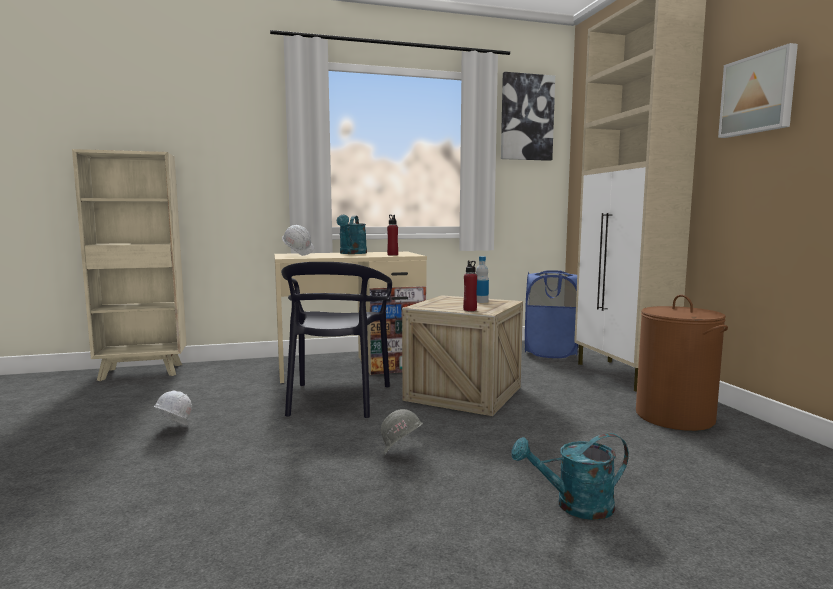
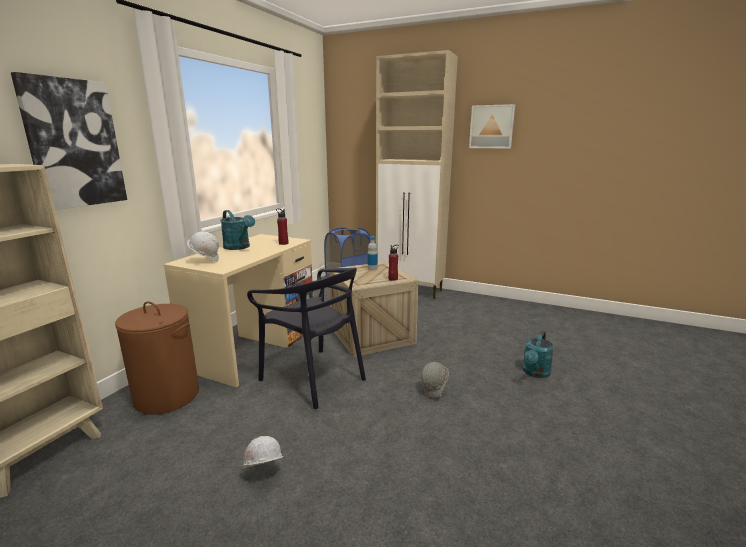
camera: 50 degrees left, 10 degrees up
(526, 117) = (305, 109): picture -> picture (73, 144)
(675, 417) = (473, 308): brown laundry basket -> brown laundry basket (167, 396)

